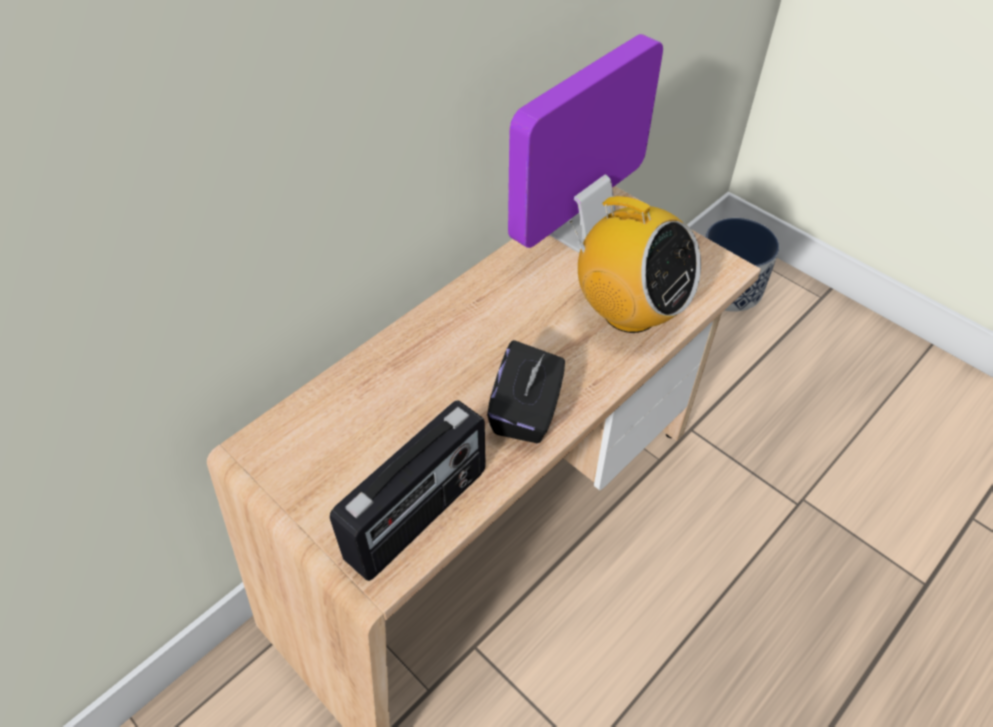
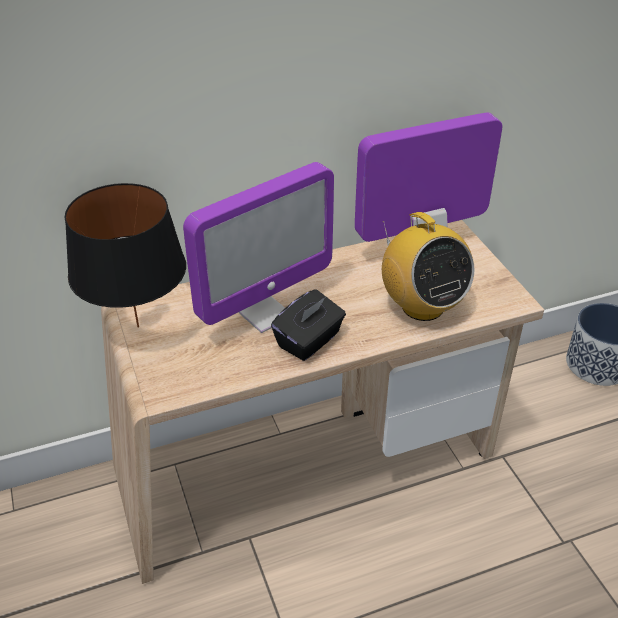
camera: 25 degrees right, 10 degrees down
(284, 475) = (137, 326): none -> black table lamp
(419, 515) = (202, 374): radio -> none
(445, 391) = (264, 313): none -> monitor

